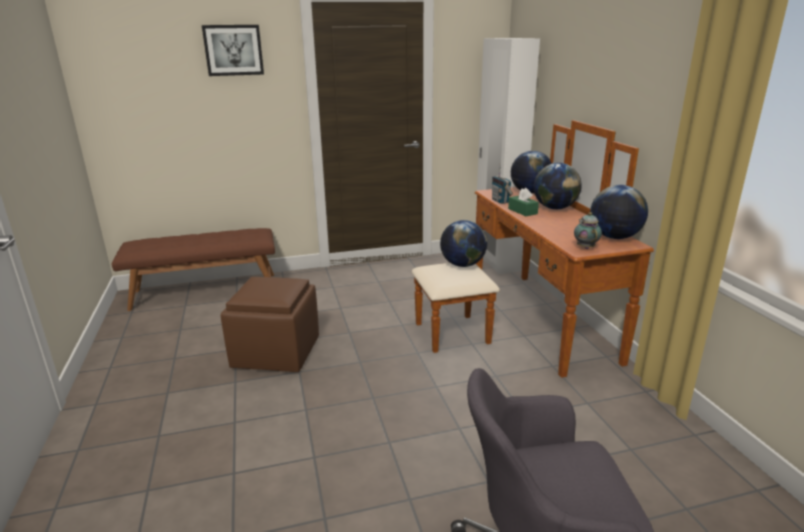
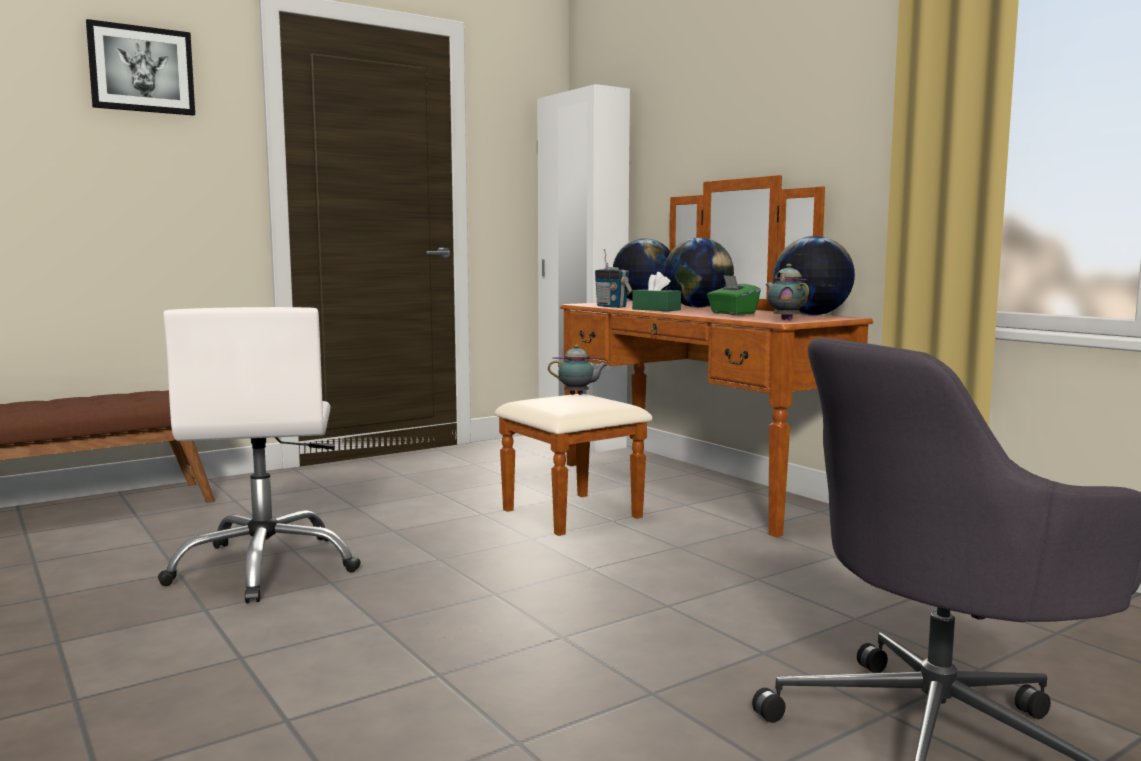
camera: 20 degrees left, 15 degrees down
(275, 353) = (266, 567): brown ottoman -> white office chair
(462, 265) = (578, 394): globe -> teapot
(564, 226) = (732, 313): none -> green tissue box

